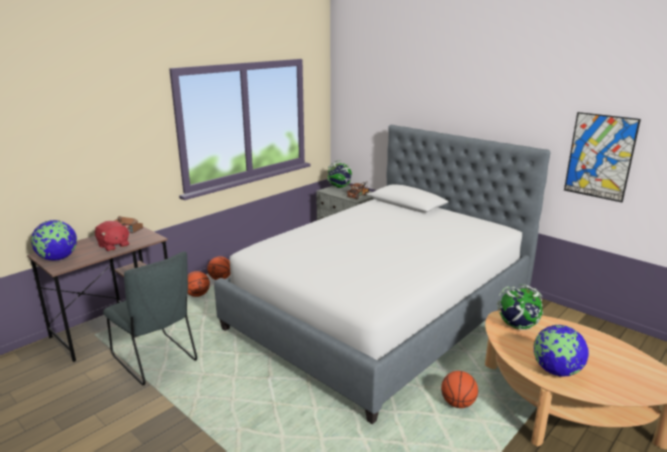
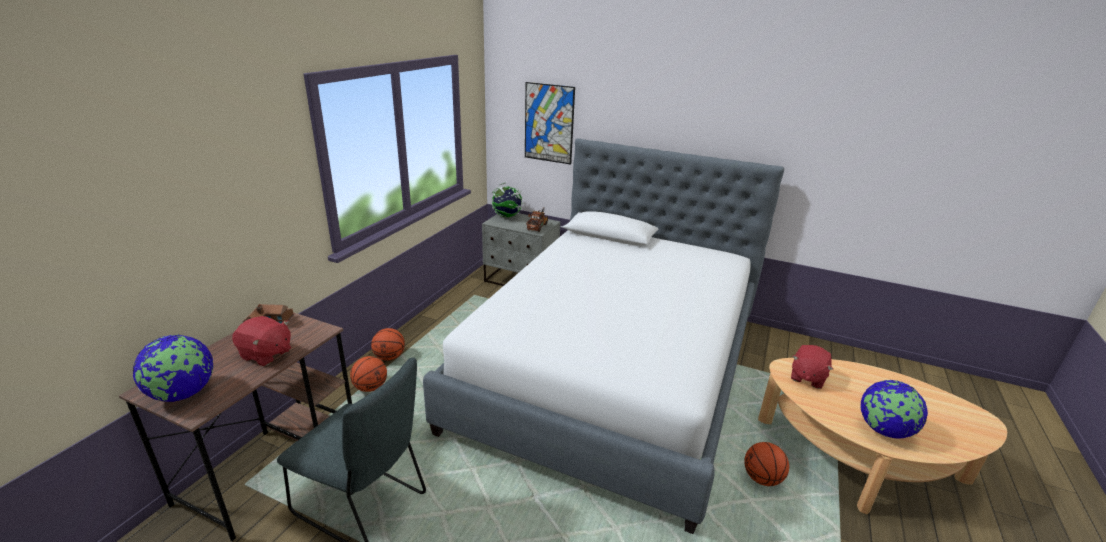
camera: 20 degrees left, 5 degrees up
(517, 326) = (807, 377): globe -> red plush toy
(600, 156) = (837, 172): picture -> picture (549, 123)

